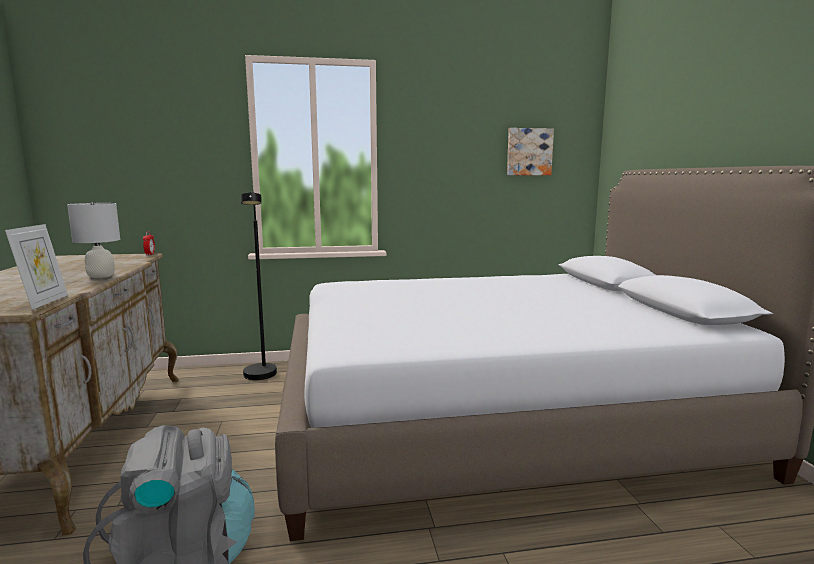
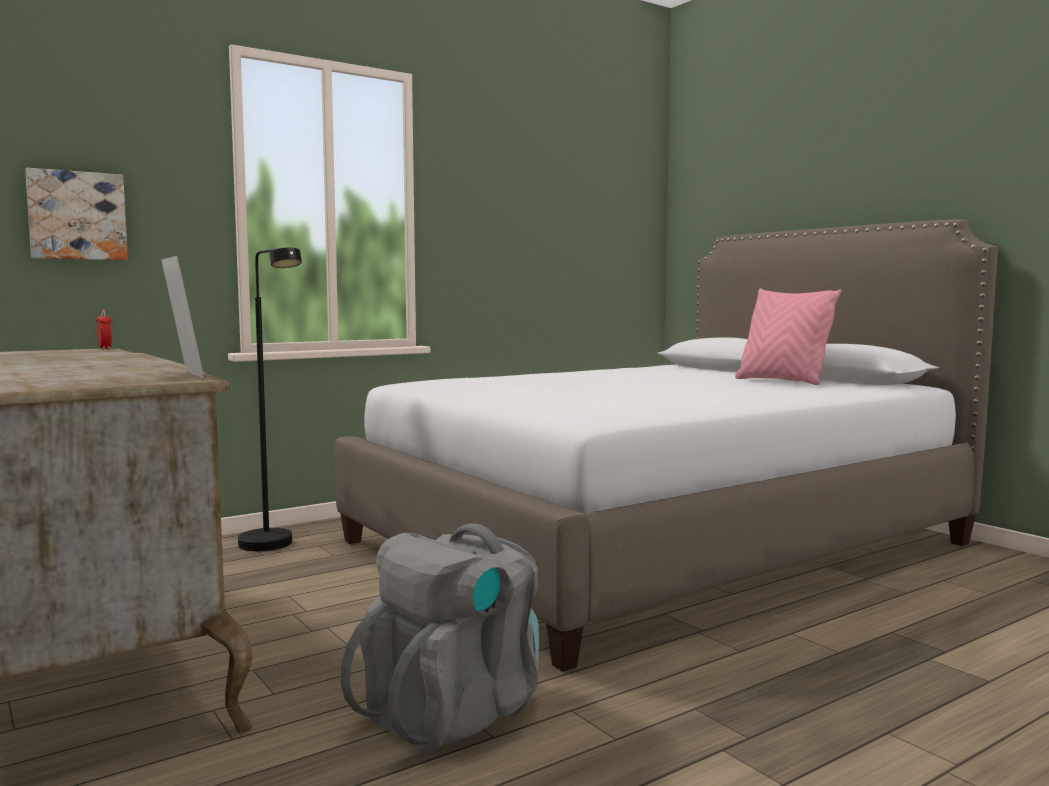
camera: 25 degrees left, 5 degrees down
(102, 277) = (147, 361): grey table lamp -> none
(529, 152) = (593, 213): picture -> picture (77, 216)
(614, 309) = (782, 381): none -> pink pillow

